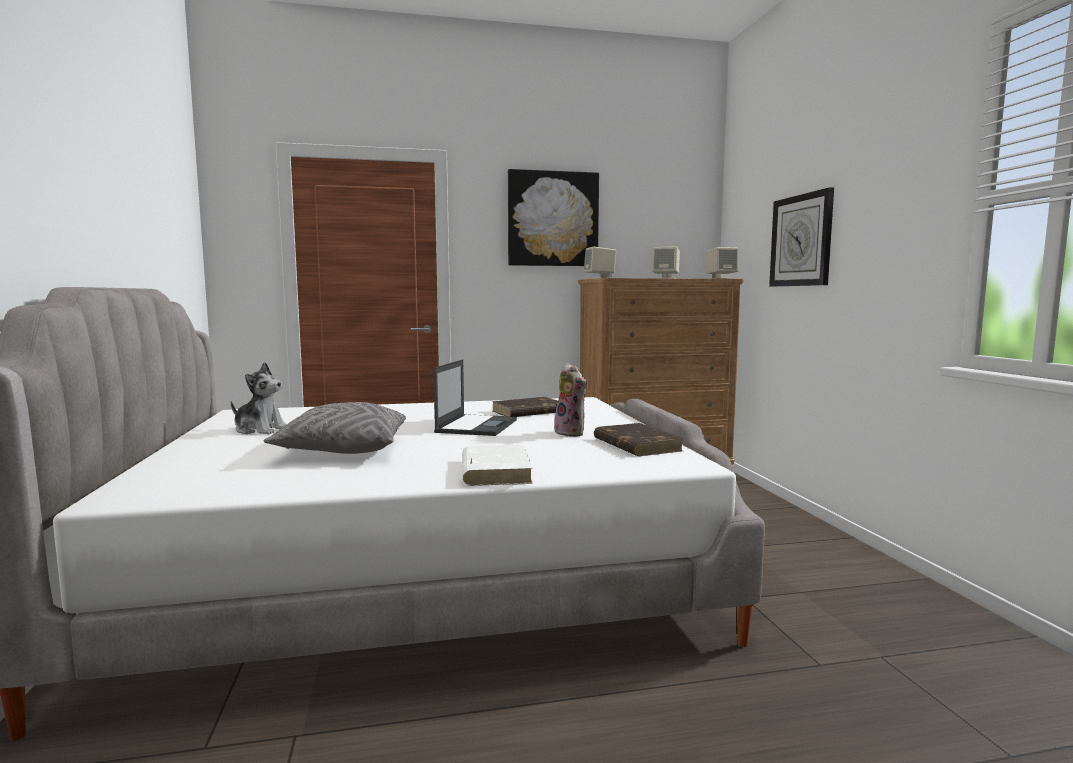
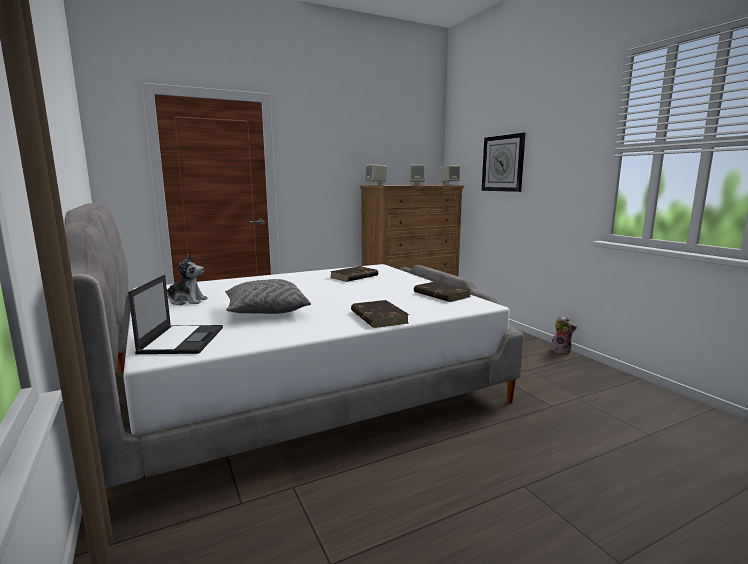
camera: 15 degrees left, 5 degrees up
(477, 425) = (333, 288): laptop -> laptop (182, 339)
(495, 470) = (378, 317): white book -> brown book
(552, 219) = (342, 144): picture -> none
(572, 433) = (397, 289): plush toy -> plush toy (561, 351)

